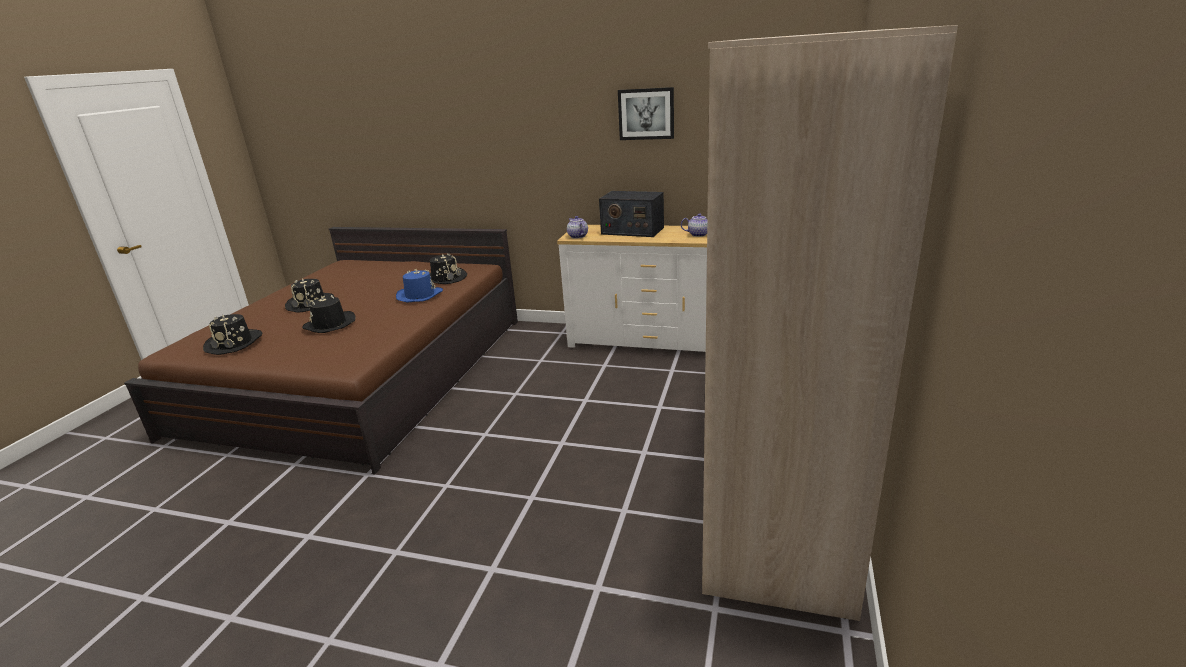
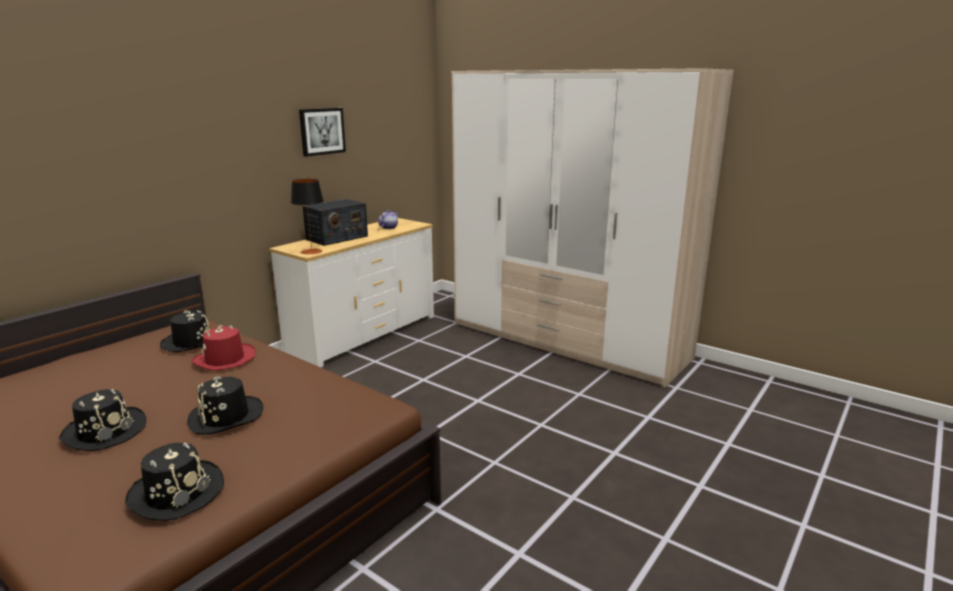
camera: 70 degrees left, 5 degrees down
(419, 295) = (225, 359): blue hat -> red hat
(577, 236) = (311, 251): teapot -> table lamp

